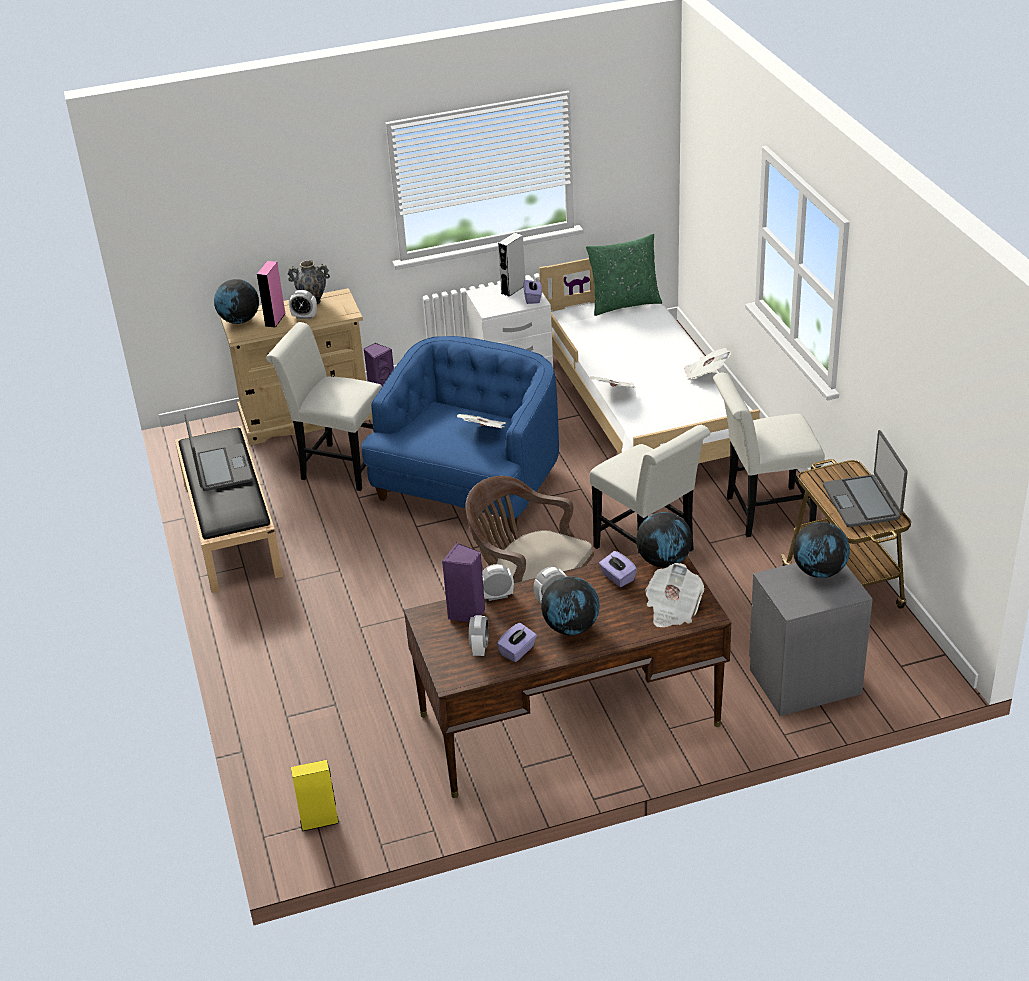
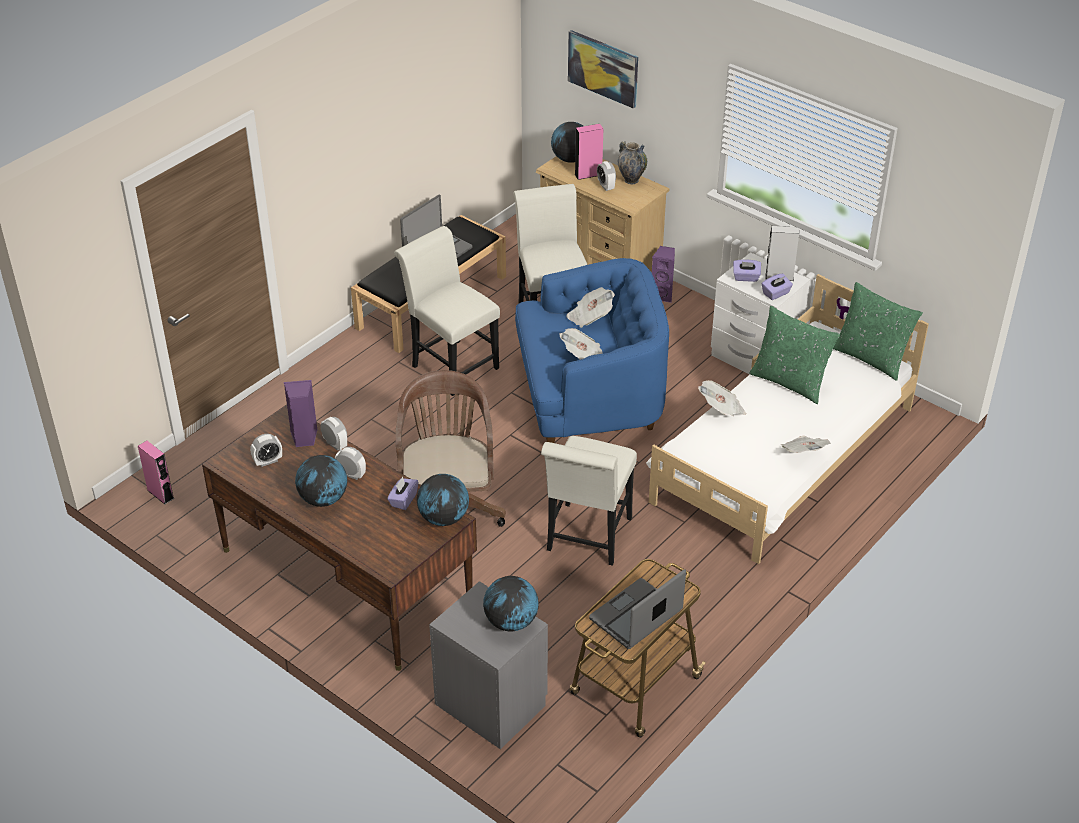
camera: 55 degrees right, 5 degrees up
(238, 208) = (603, 68): none -> picture
(319, 822) = (160, 494): yellow speaker -> pink speaker
(518, 651) = (277, 482): purple tissue box -> purple tissue box (746, 277)
(615, 349) = (790, 382): none -> green pillow
(672, 609) = (385, 547): newspaper -> newspaper (590, 317)
(762, 513) = (702, 590): white chair -> white chair (451, 364)

